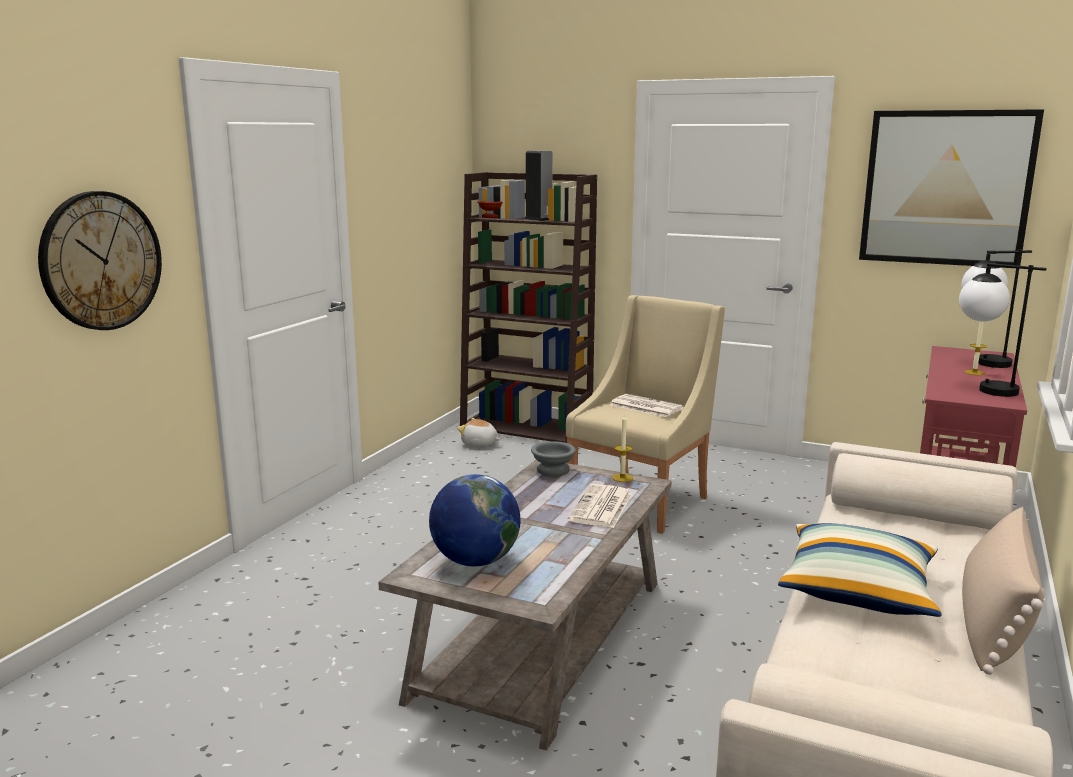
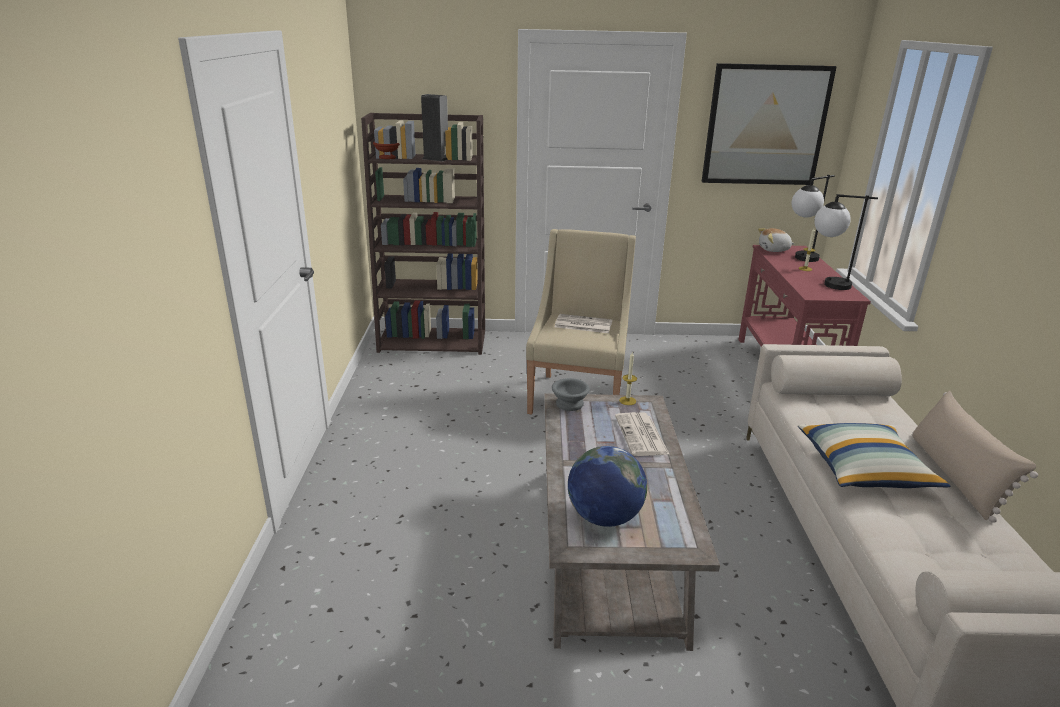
camera: 25 degrees left, 10 degrees up
(101, 261) = (160, 295): wall clock -> none
(479, 444) = (405, 364): plush toy -> plush toy (774, 250)

